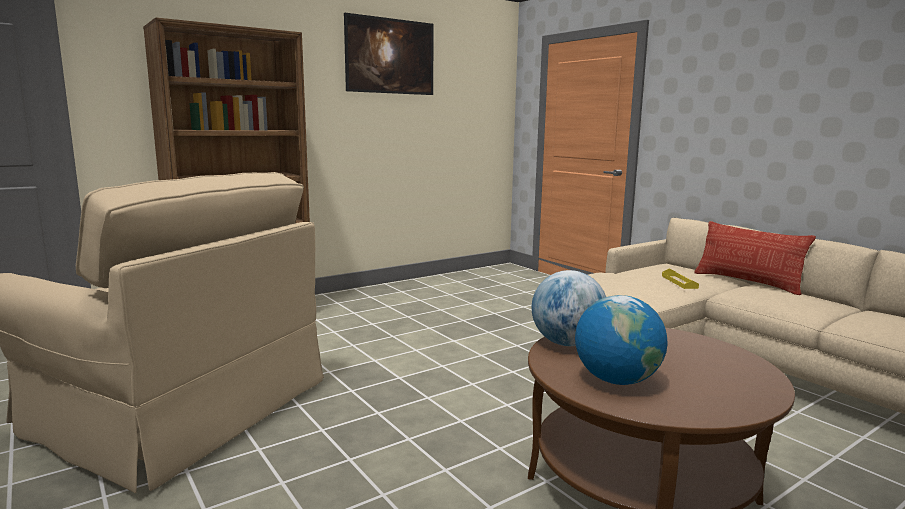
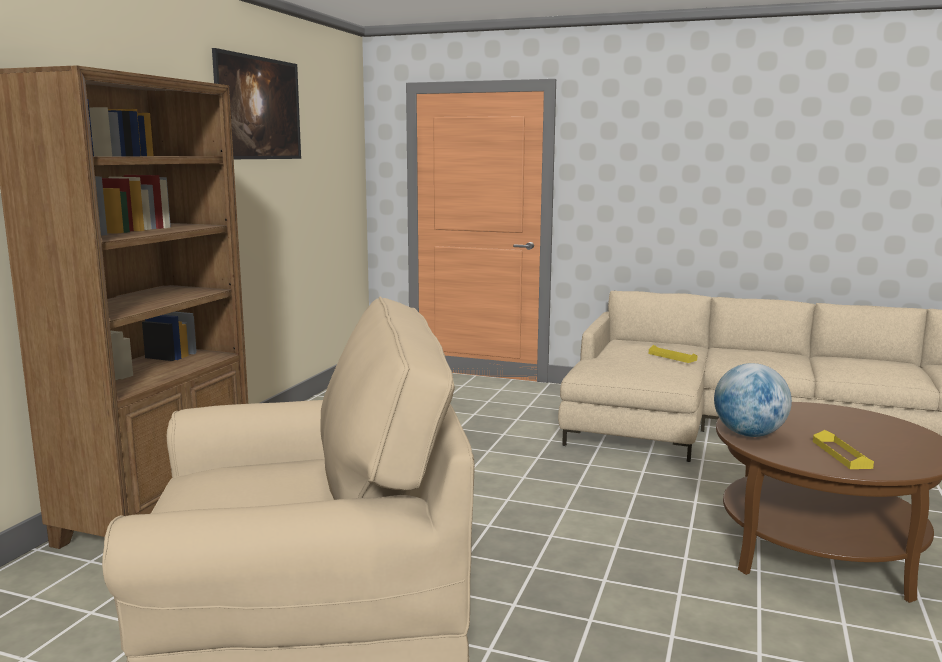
camera: 35 degrees left, 0 degrees up
(617, 380) = (841, 454): globe -> yellow tray
(747, 282) = (710, 347): pillow -> none

